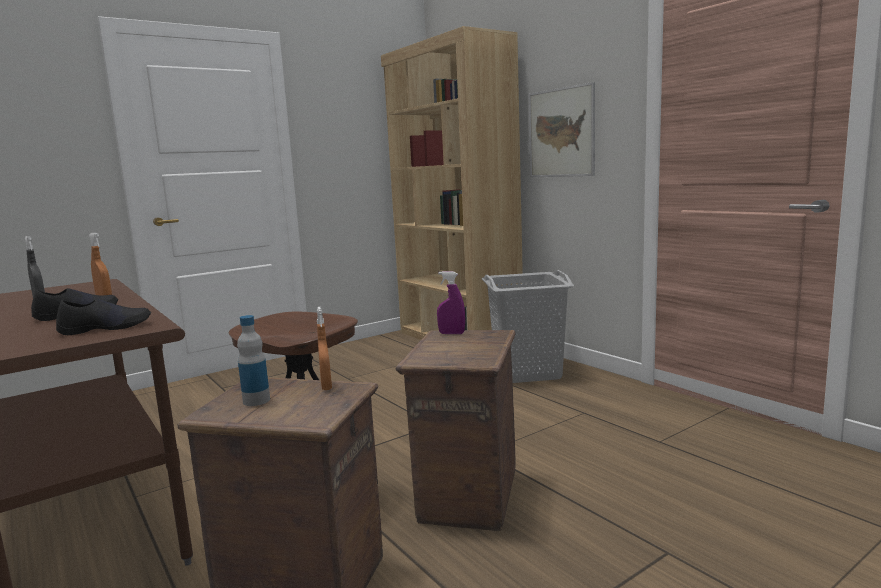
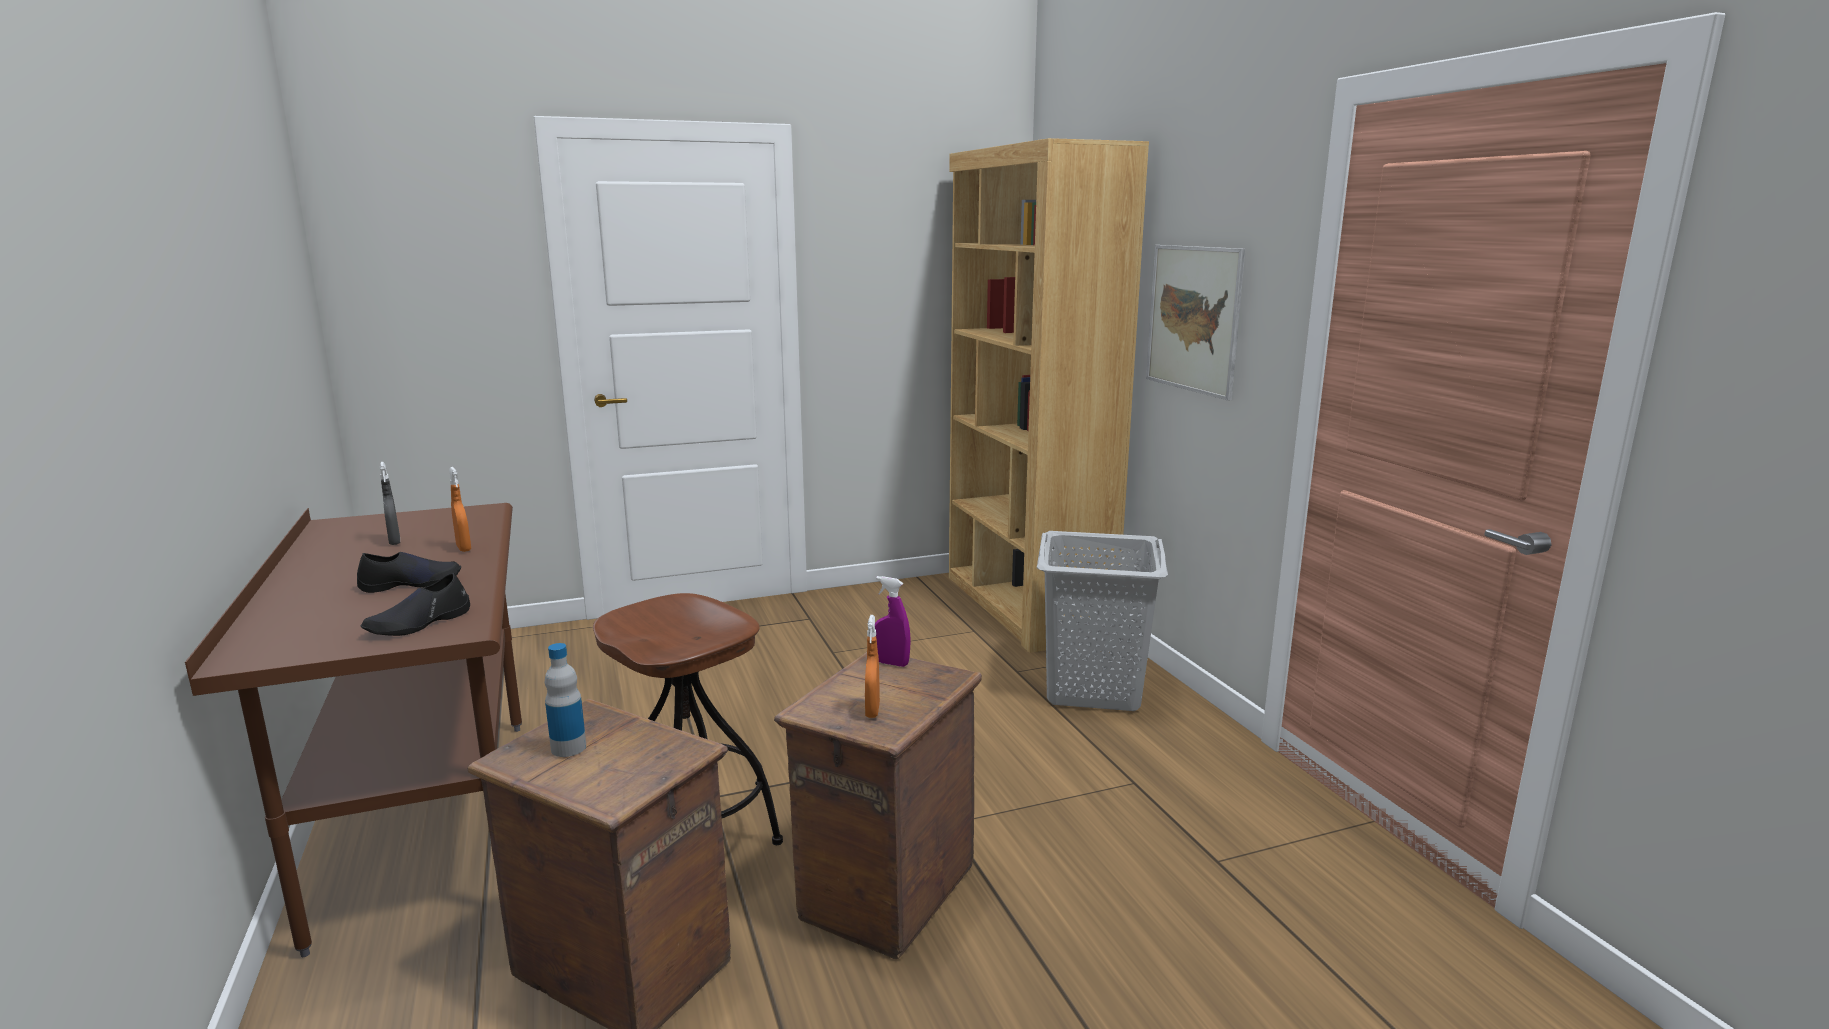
camera: 15 degrees right, 5 degrees up
(106, 328) = (419, 623): black shoe -> black shoe turned 135 degrees clockwise
(326, 386) = (662, 739): orange spray bottle -> orange spray bottle (872, 710)

